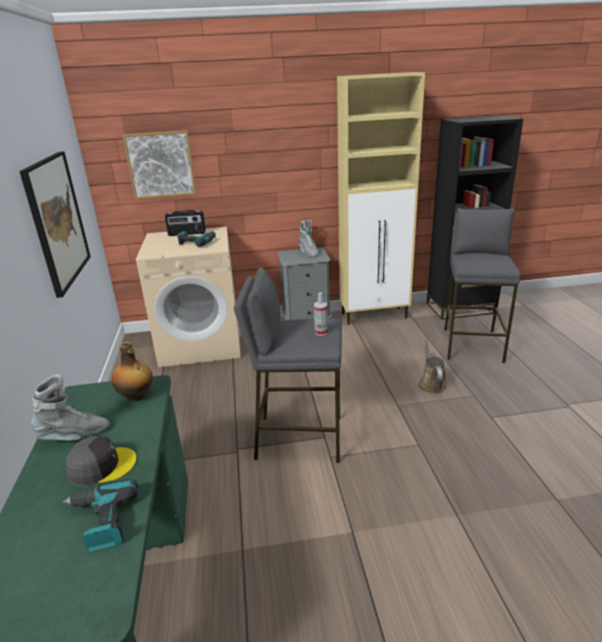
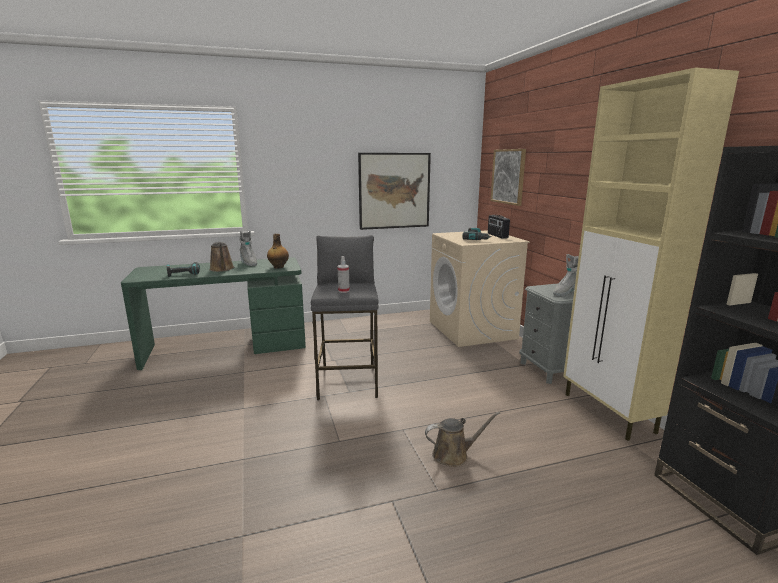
camera: 80 degrees right, 10 degrees down
(101, 466) = (222, 269): grey cap -> brown watering can
(472, 344) = (587, 504): grey stool -> none

